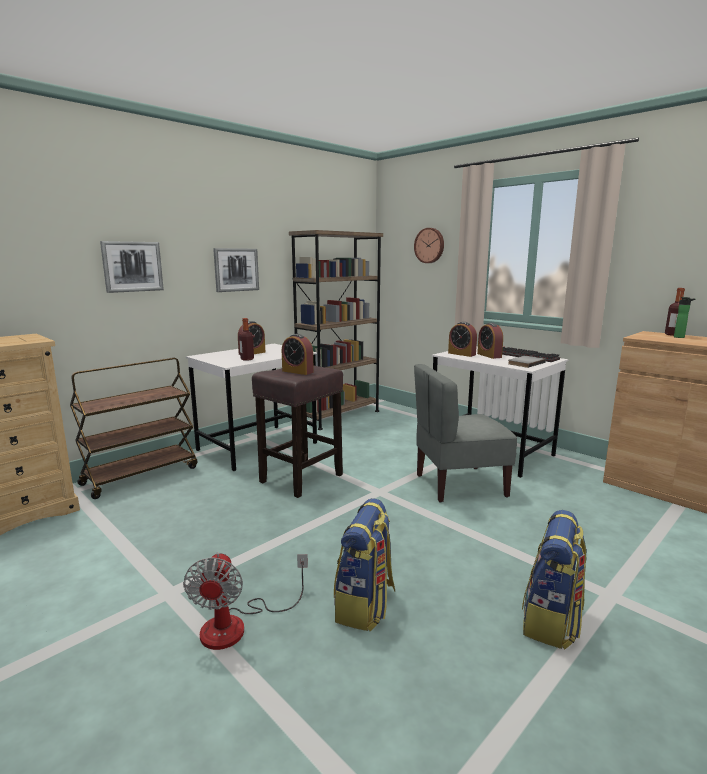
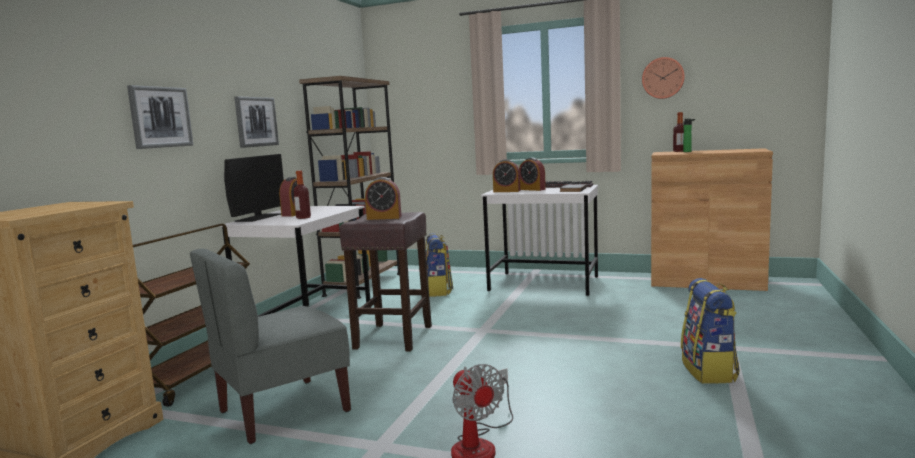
camera: 25 degrees left, 5 degrees down
(222, 353) = (258, 217): none -> monitor
(365, 606) = (570, 401): backpack -> backpack (438, 291)
(430, 245) = (435, 93): wall clock -> wall clock (663, 78)
(459, 485) = (546, 311): grey chair -> grey chair (282, 411)

